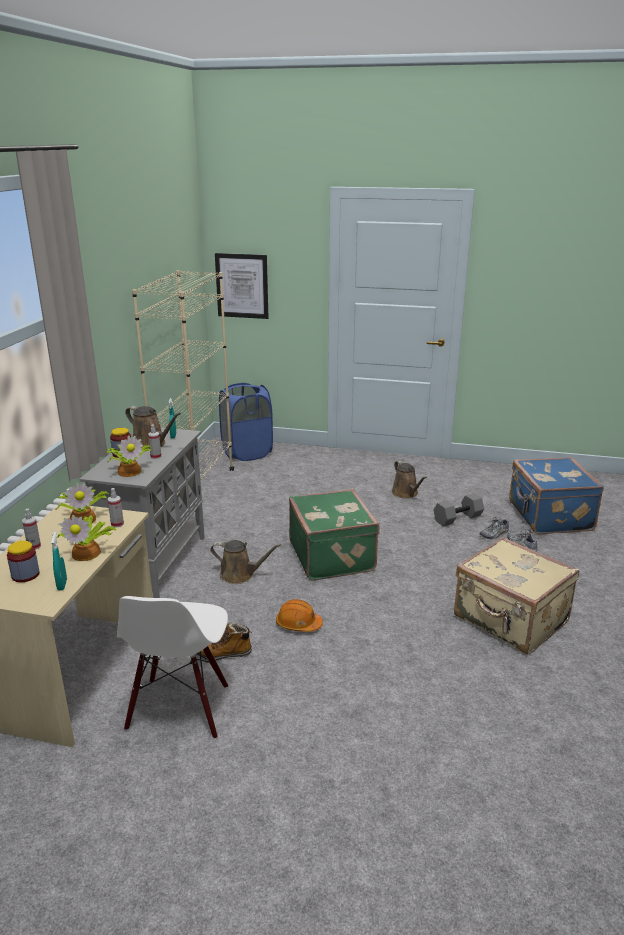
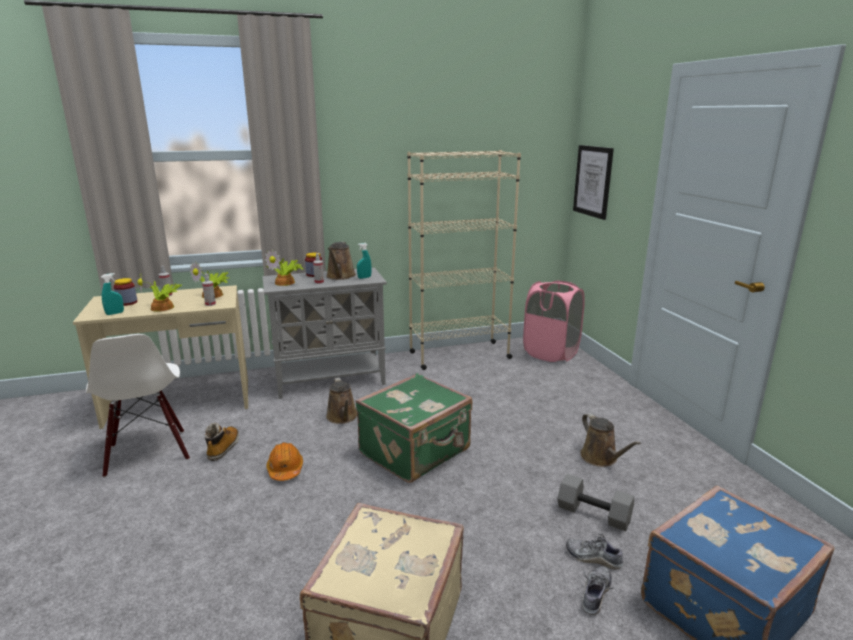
camera: 60 degrees right, 5 degrees down
(179, 708) = (148, 453): white chair -> white chair turned 90 degrees counterclockwise
(224, 654) = (223, 448): boot -> boot turned 45 degrees clockwise
(247, 452) = (551, 353): blue laundry basket -> pink laundry basket
(406, 493) = (601, 458): brown watering can -> brown watering can turned 60 degrees counterclockwise

